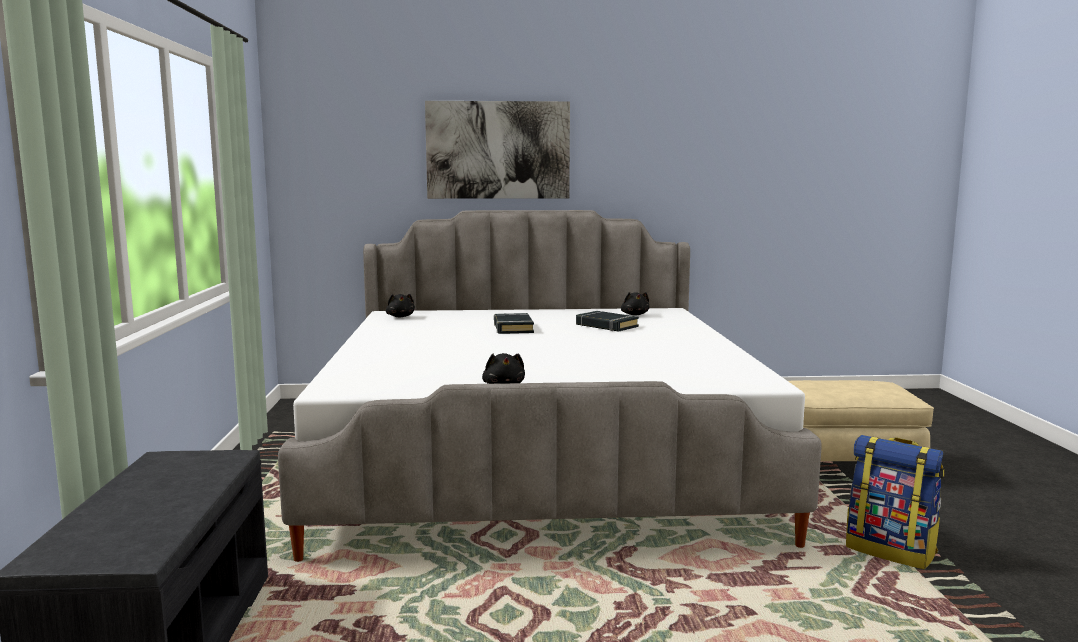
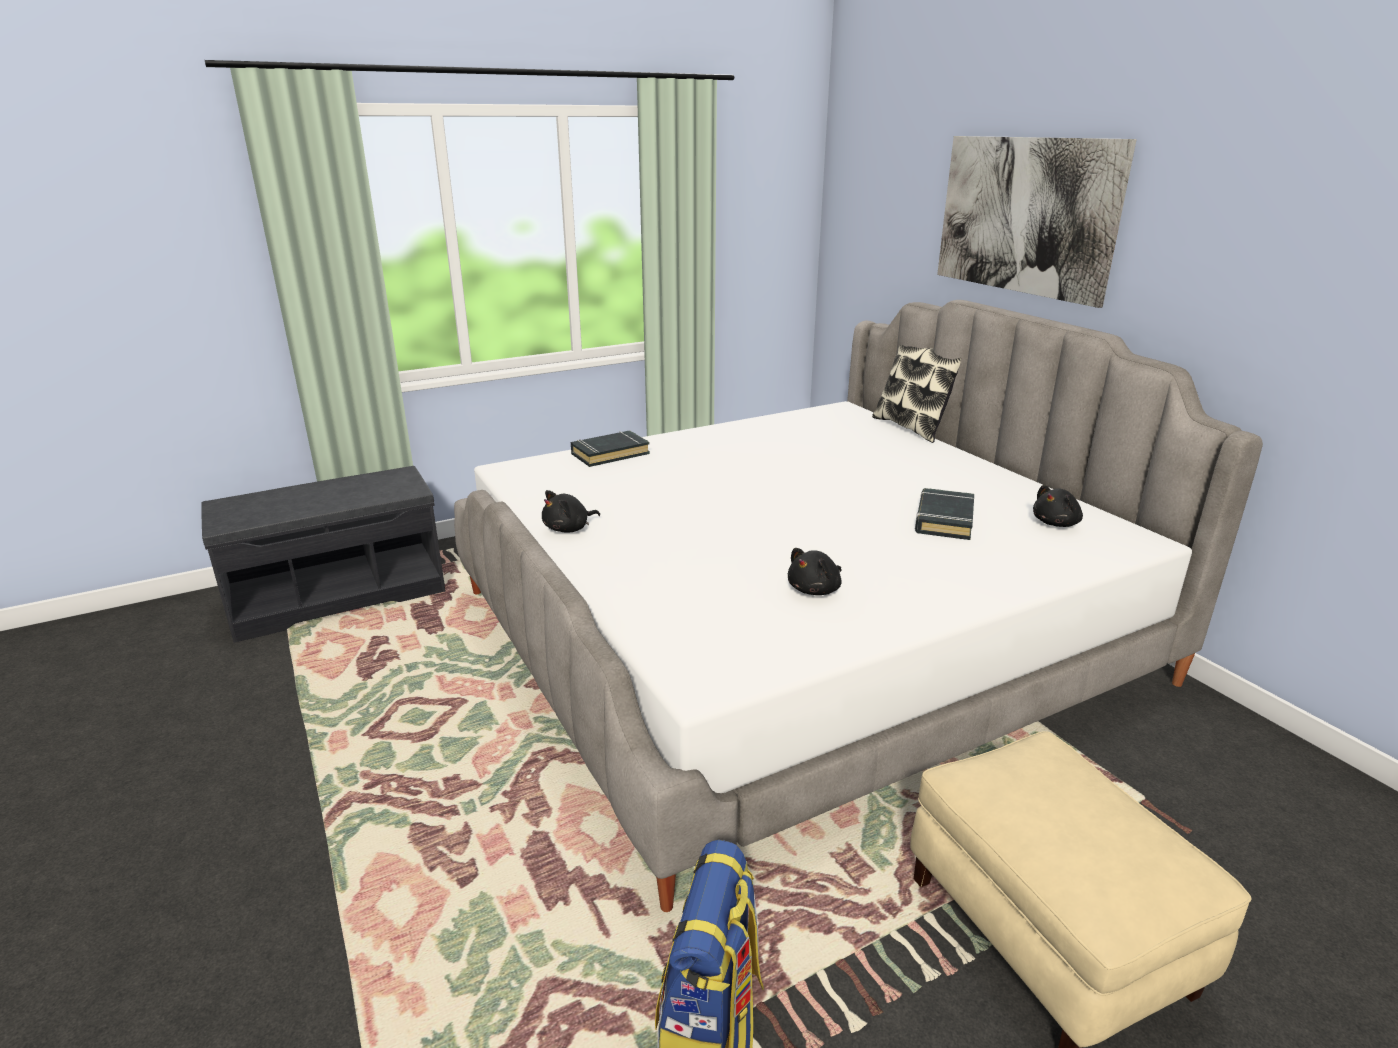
camera: 65 degrees right, 15 degrees up
(400, 316) = (832, 417): black plush toy -> black plush toy (815, 590)
(455, 309) = (912, 427): none -> pillow
(513, 328) = (849, 475): black book -> black book (610, 453)

